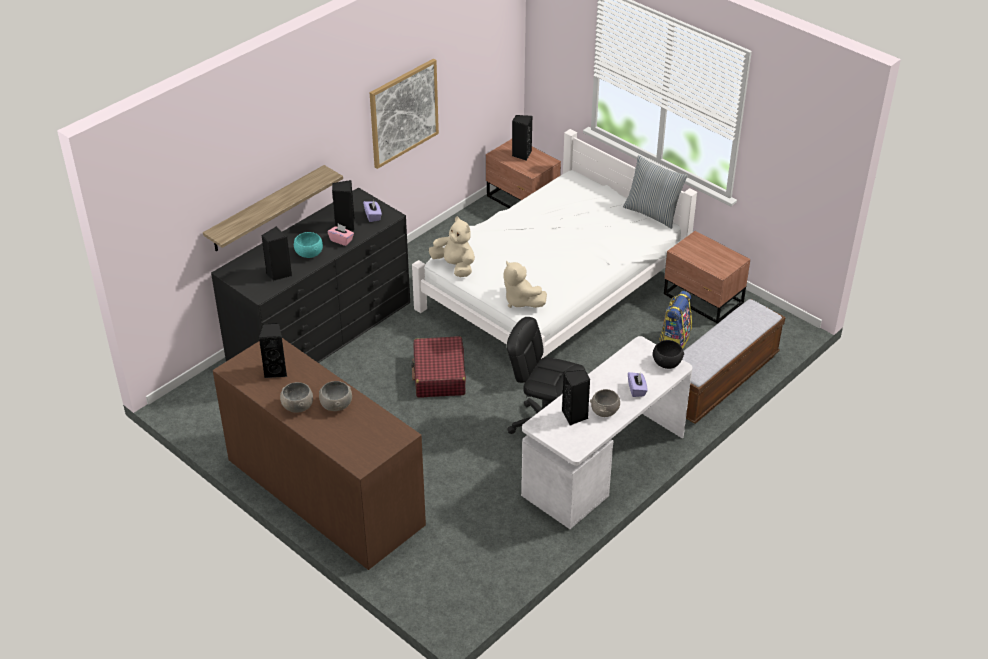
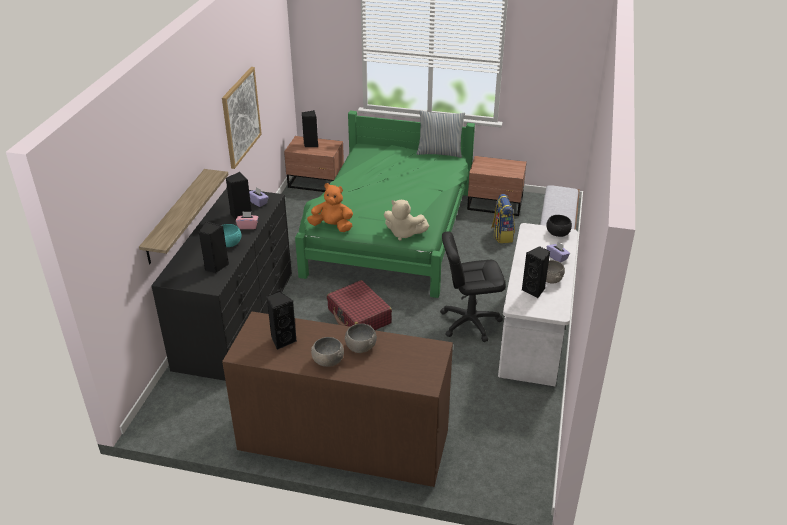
camera: 30 degrees left, 5 degrees down
(455, 266) = (332, 226): beige plush toy -> orange plush toy
(550, 291) = (389, 232): white bed -> green bed

